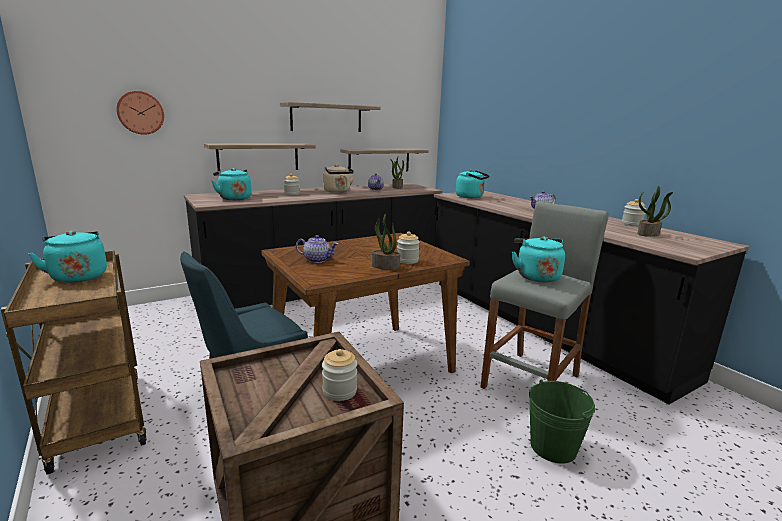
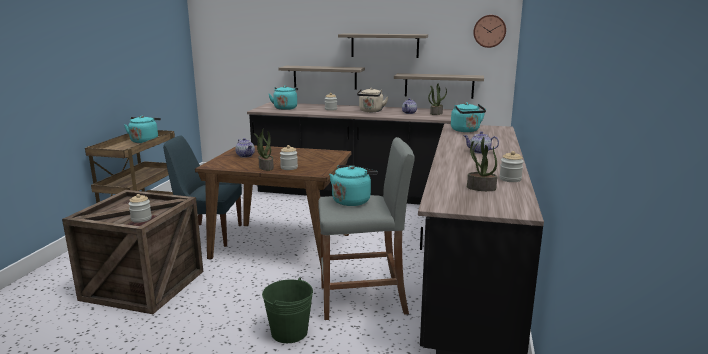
camera: 45 degrees right, 0 degrees up
(140, 113) = (248, 44): wall clock -> wall clock (489, 31)

